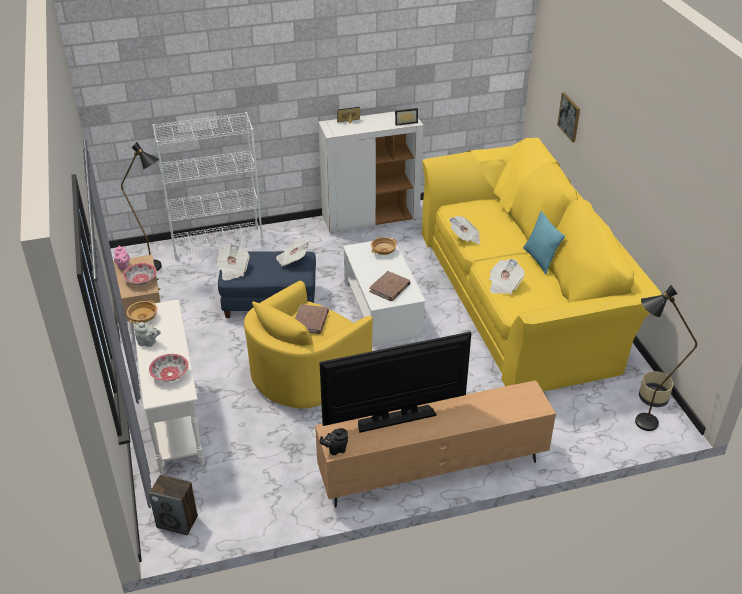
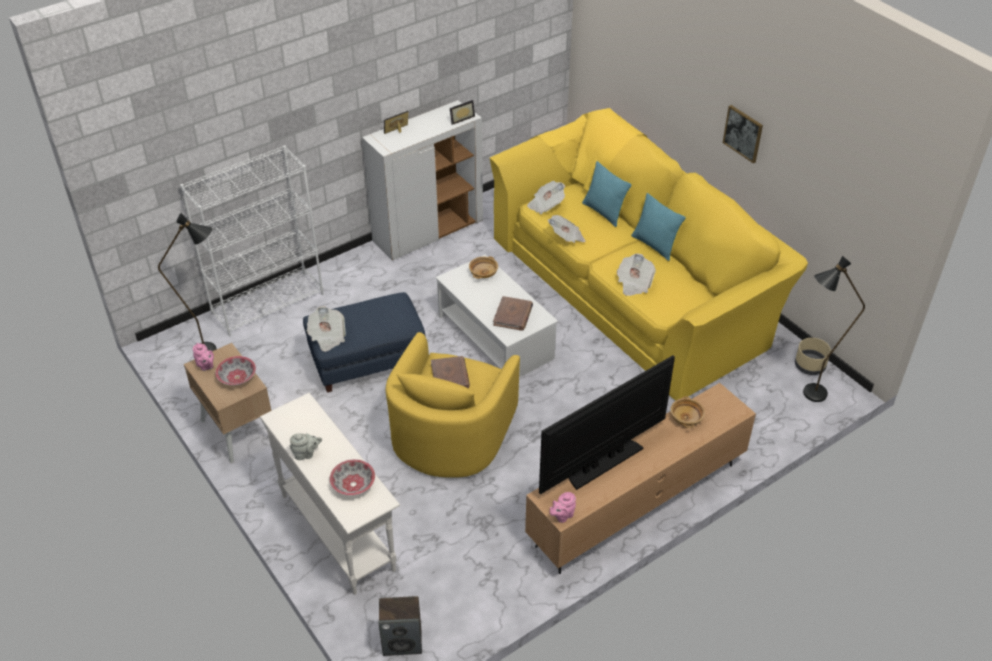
camera: 20 degrees left, 5 degrees up
(143, 318) = (282, 426): beige bowl -> beige bowl (686, 418)
(292, 260) = (389, 308): newspaper -> newspaper (545, 205)
(335, 449) = (562, 516): black teapot -> pink teapot
(509, 225) = (604, 212): none -> turquoise pillow
(569, 117) = (642, 80): picture -> picture (743, 133)

